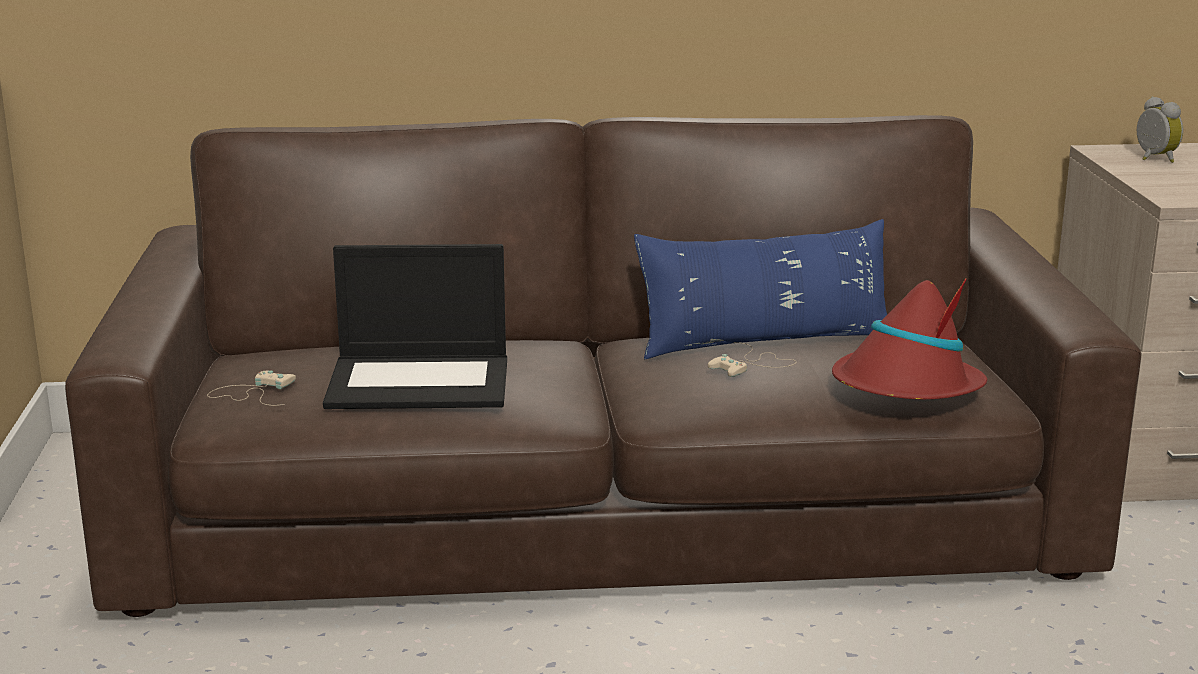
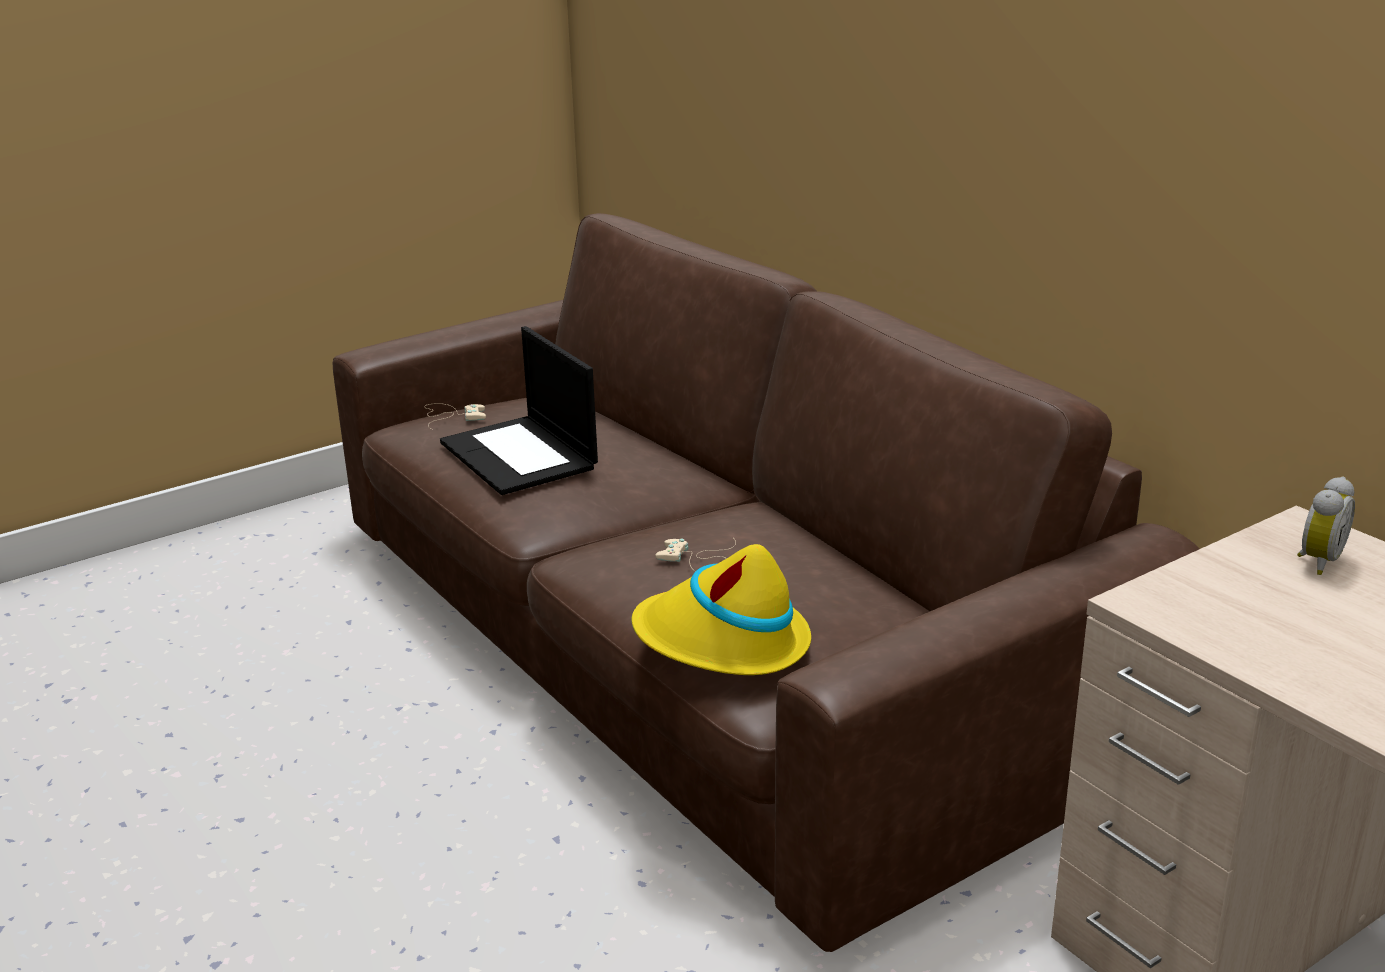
camera: 60 degrees right, 5 degrees up
(765, 342) = (803, 558): blue pillow -> none
(906, 388) = (722, 643): red hat -> yellow hat

